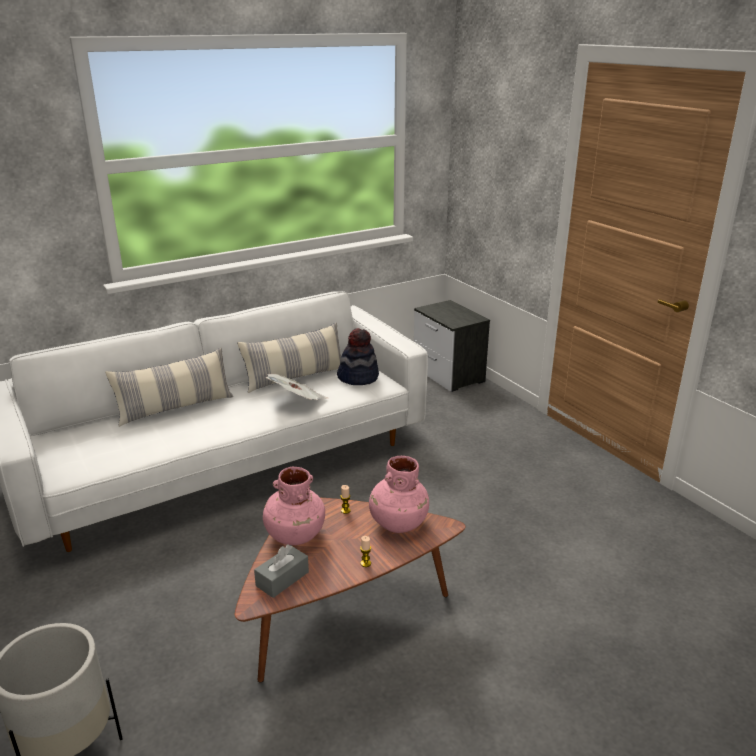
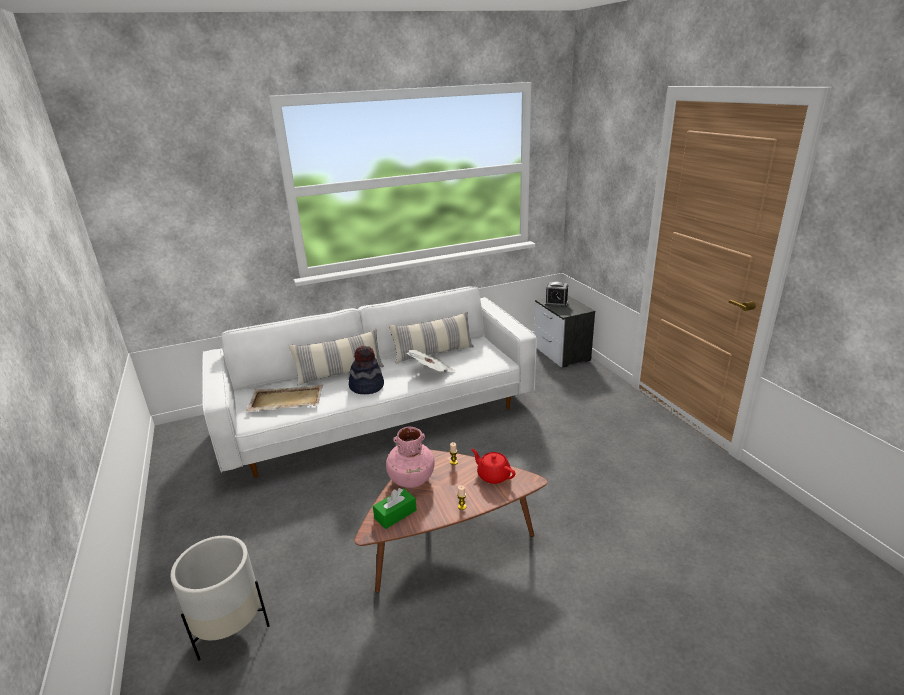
camera: 10 degrees right, 0 degrees up
(107, 445) = (285, 400): none -> beige tray
(282, 579) = (395, 514): grey tissue box -> green tissue box
(358, 377) = (482, 354): hat -> hat (366, 386)
(398, 523) = (493, 475): pink vase -> red teapot
(441, 311) = (556, 303): none -> alarm clock

